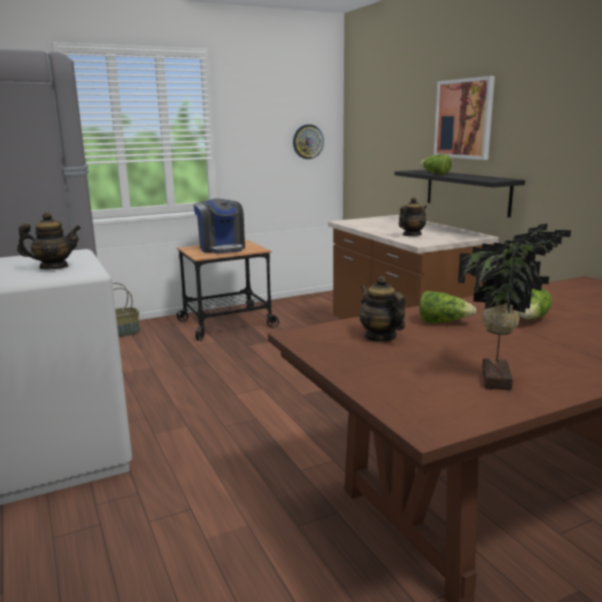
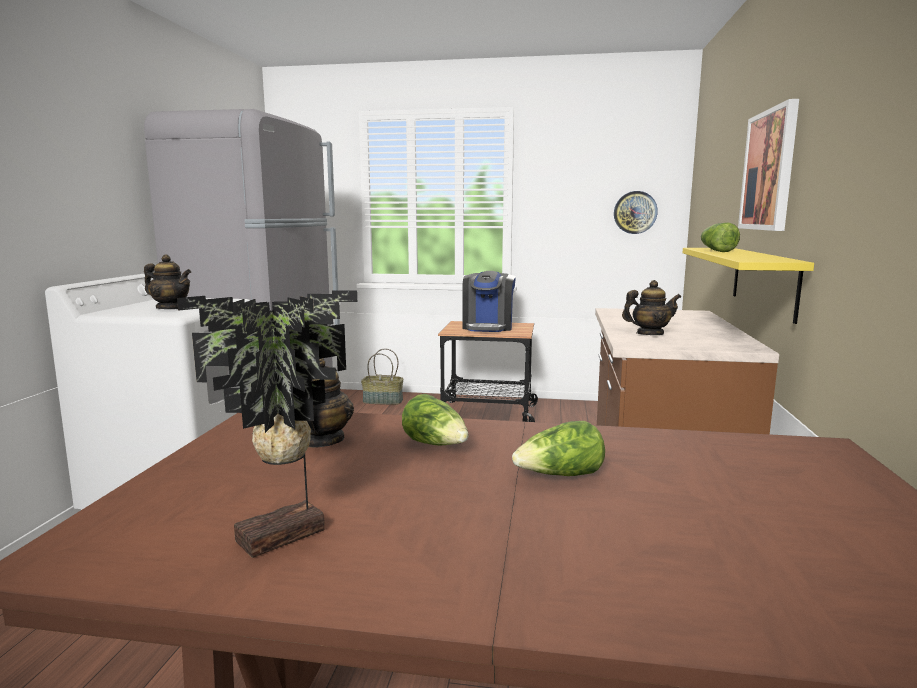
camera: 35 degrees right, 5 degrees down
(467, 192) = (764, 281): black shelf -> yellow shelf

